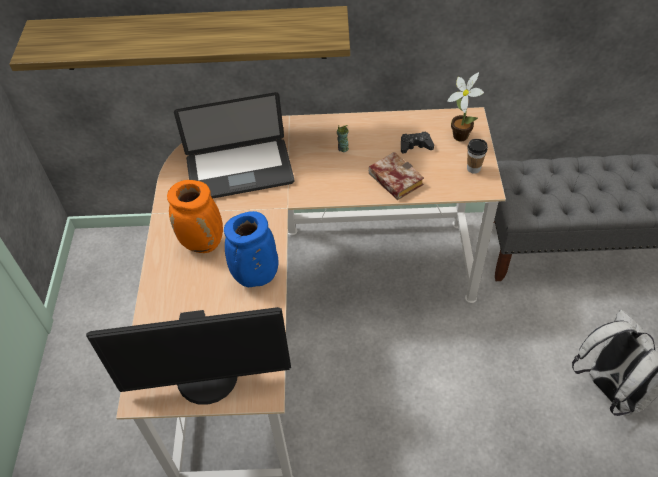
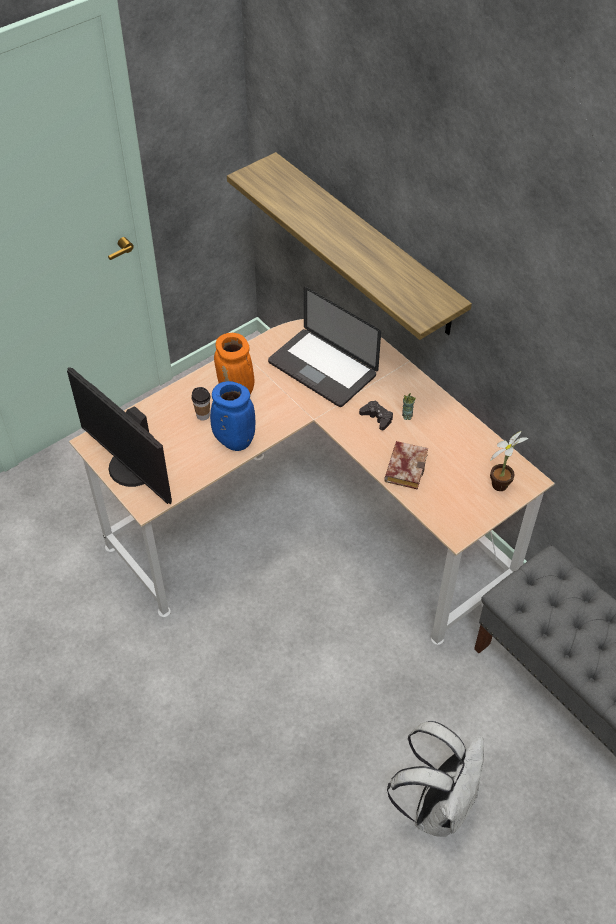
camera: 50 degrees right, 0 degrees up
(415, 146) = (457, 460): black game controller -> black game controller (377, 417)
(473, 168) = (469, 514): cup -> cup (203, 415)

